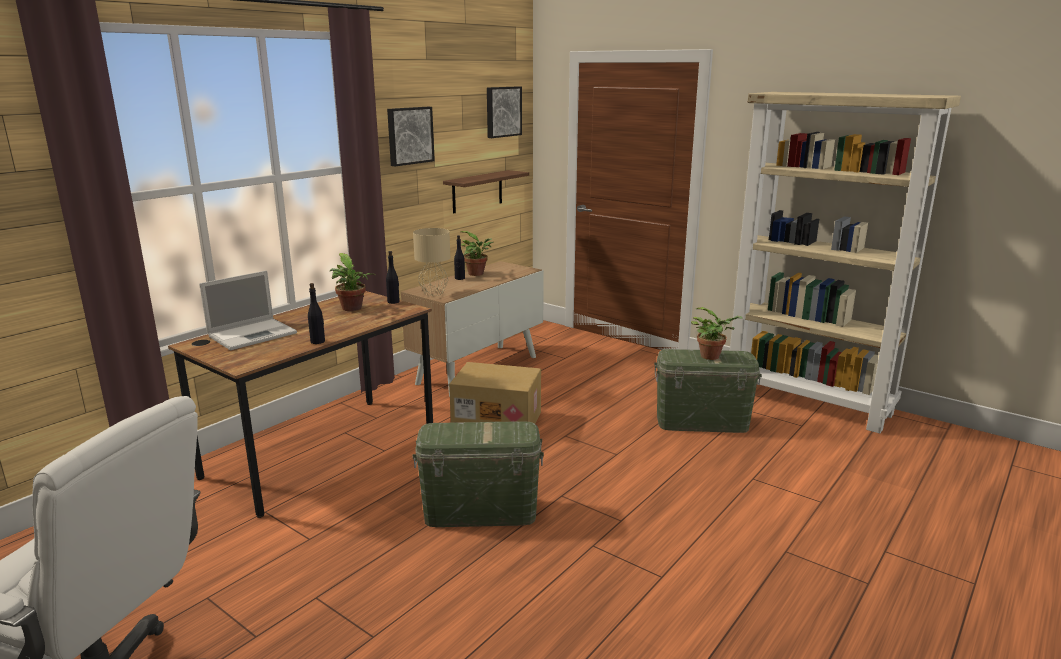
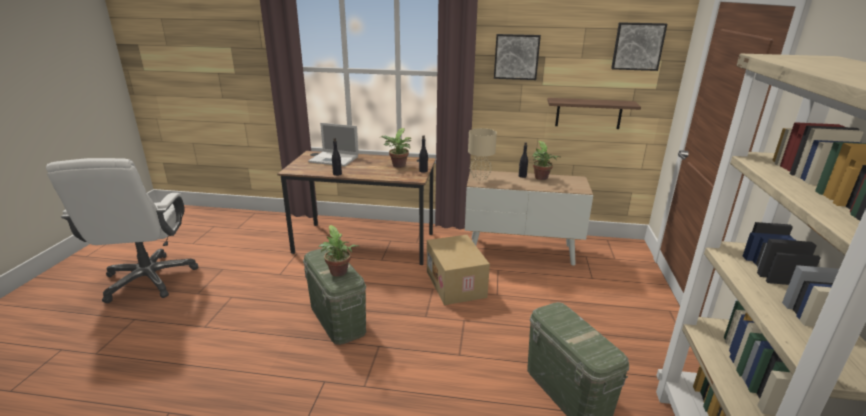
camera: 60 degrees right, 5 degrees up
(712, 356) = (580, 335): potted plant -> potted plant (339, 273)

